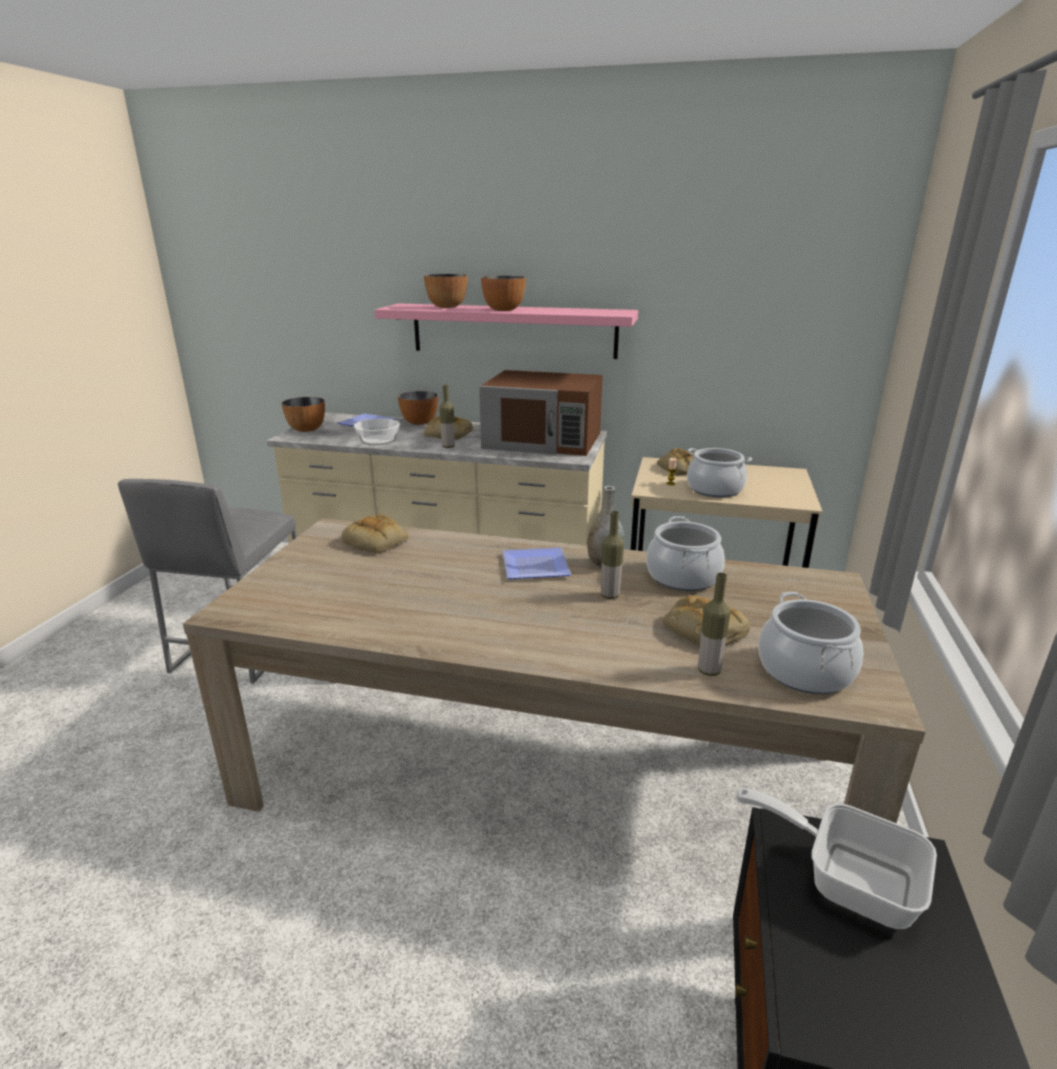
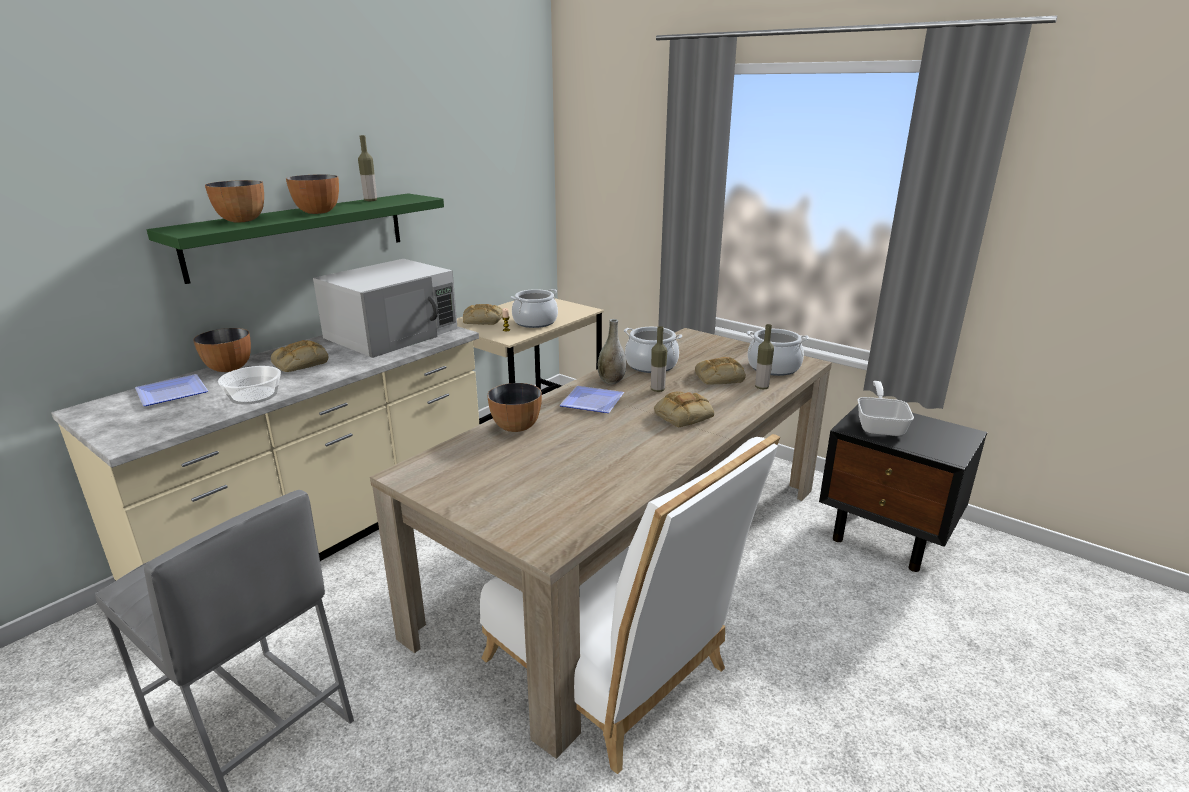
camera: 65 degrees left, 0 degrees up
(307, 429) = (119, 429): bowl -> bowl (516, 427)
(342, 811) = (614, 672): none -> white chair
(377, 541) = (471, 454): bread -> bread (683, 415)
(448, 447) = (341, 368): bottle -> bottle (370, 200)
(513, 330) = (300, 234): pink shelf -> green shelf
(543, 440) = (393, 333): brown microwave -> white microwave
(846, 878) = (880, 425): frying pan -> frying pan turned 135 degrees clockwise

